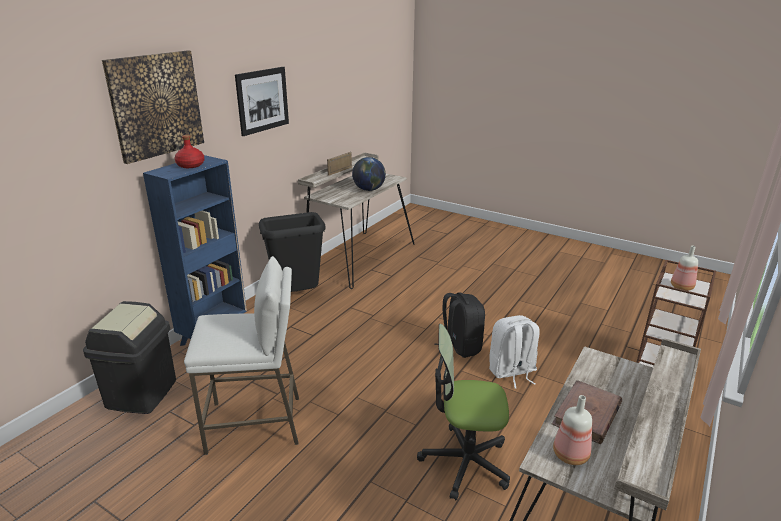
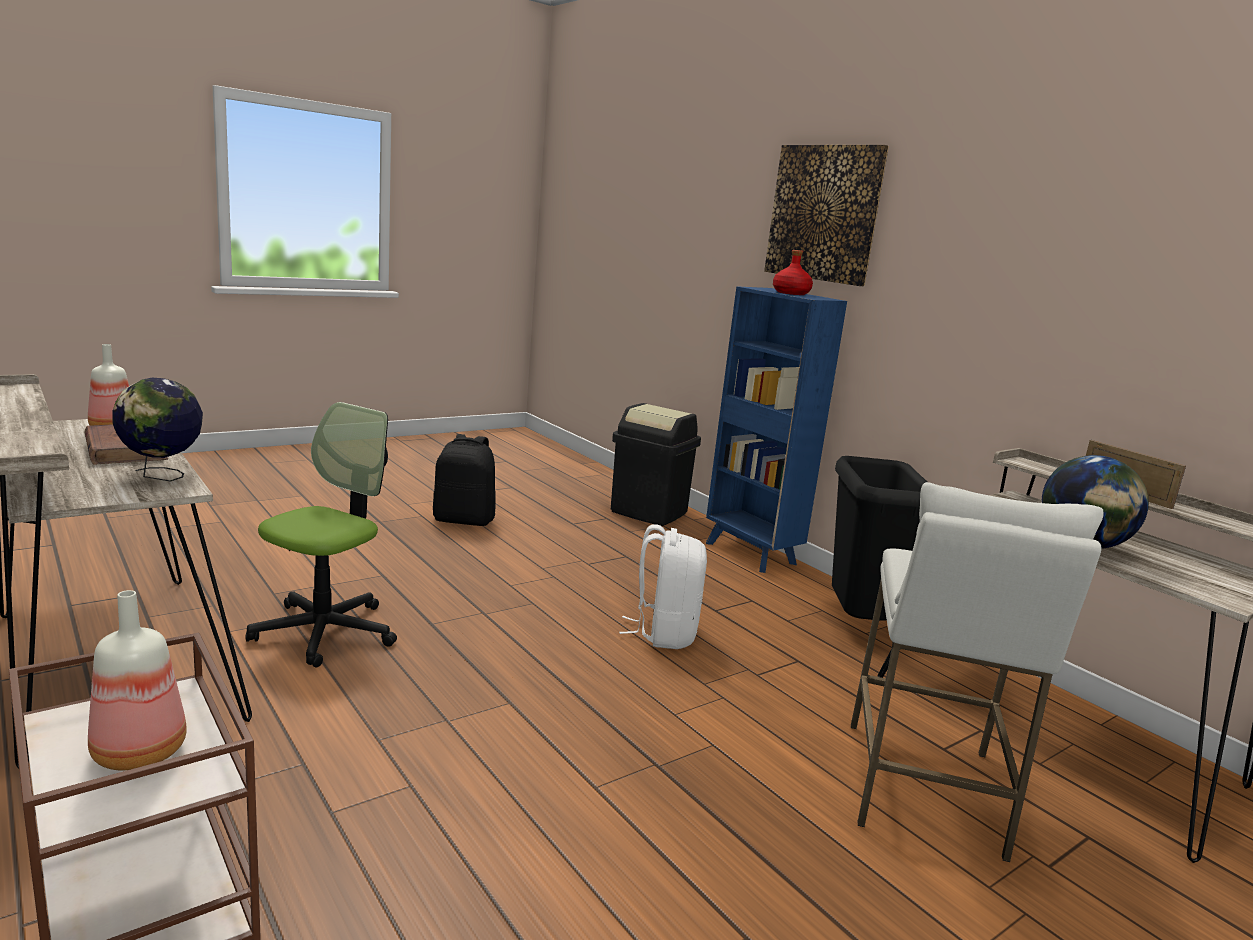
camera: 110 degrees right, 10 degrees down
(255, 423) = (544, 545): white stool -> white stool (923, 787)
(262, 100) = (1004, 258): picture -> none
(460, 347) = (582, 729): black backpack -> black backpack (464, 520)
(512, 372) = (448, 756): white backpack -> white backpack (663, 633)
(593, 372) = (162, 476): none -> globe

